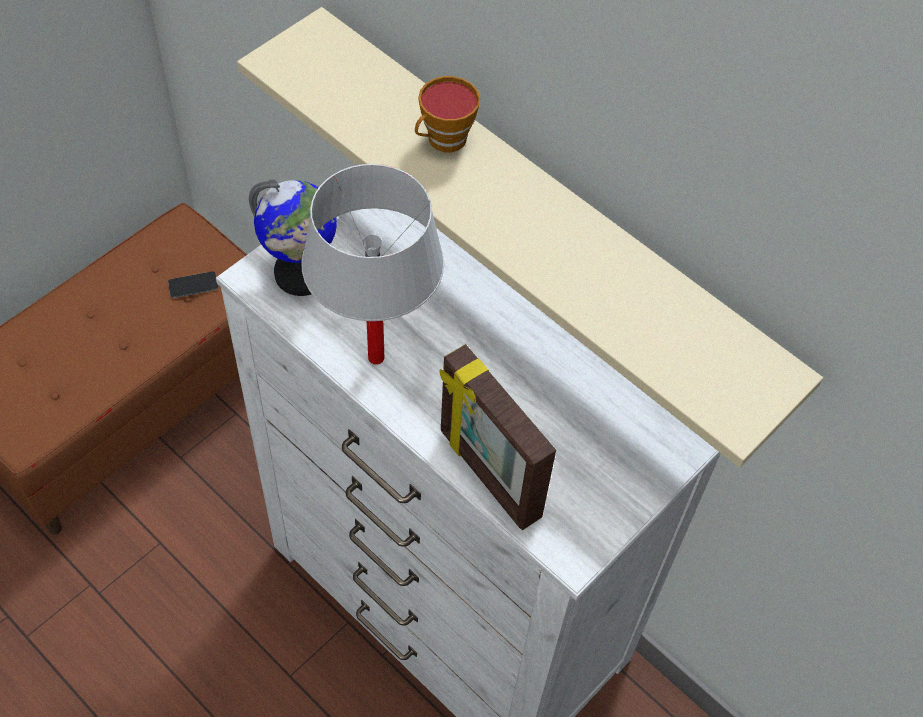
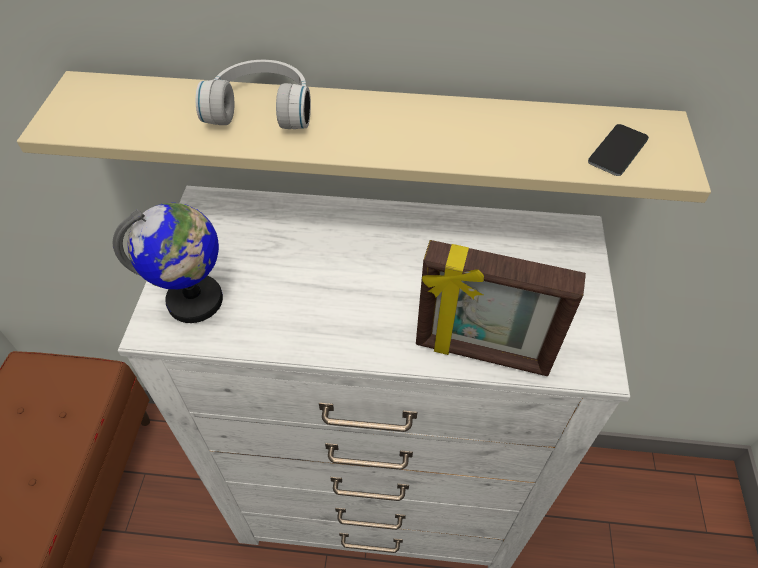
camera: 35 degrees left, 5 degrees down
(193, 285) = (60, 402): phone -> phone (618, 150)
(376, 358) = (314, 325): white table lamp -> none
(443, 141) = (262, 108): cup -> white headphones

